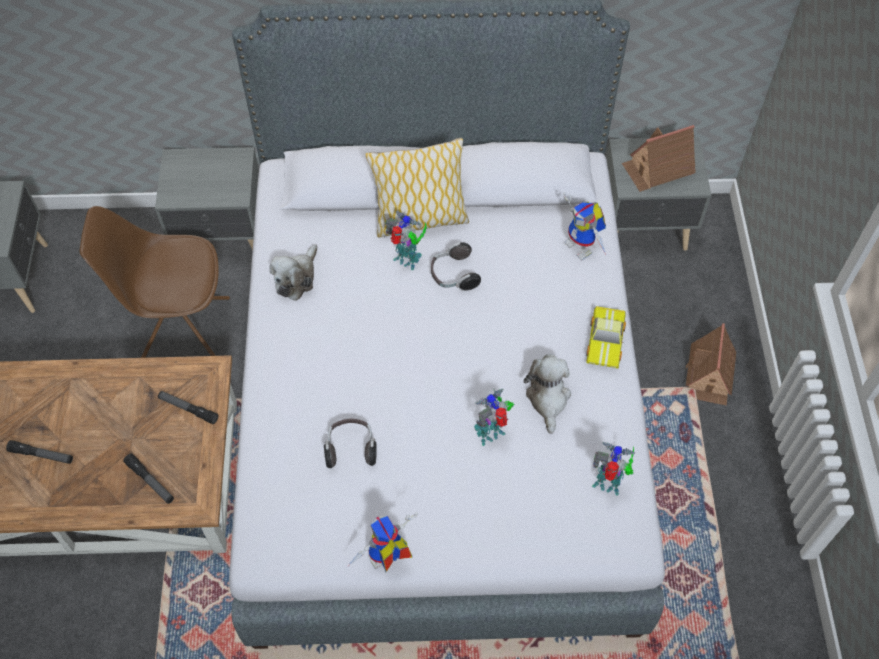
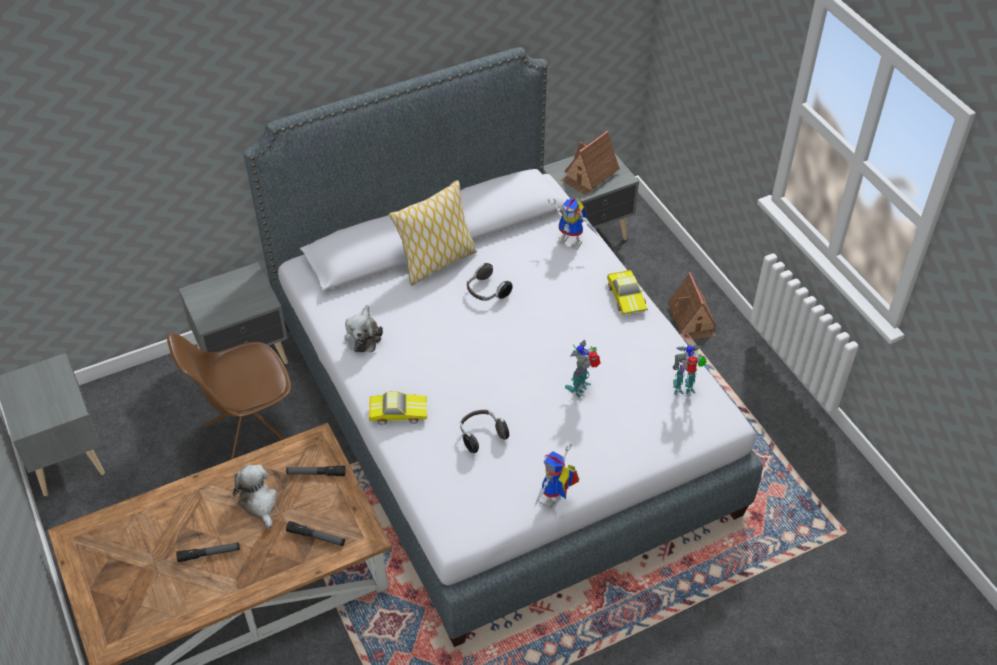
camera: 25 degrees left, 10 degrees down
(281, 382) = (397, 411): none -> toy car
(407, 261) = (445, 294): toy robot -> none
(548, 398) = (607, 349): plush toy -> plush toy (258, 503)

